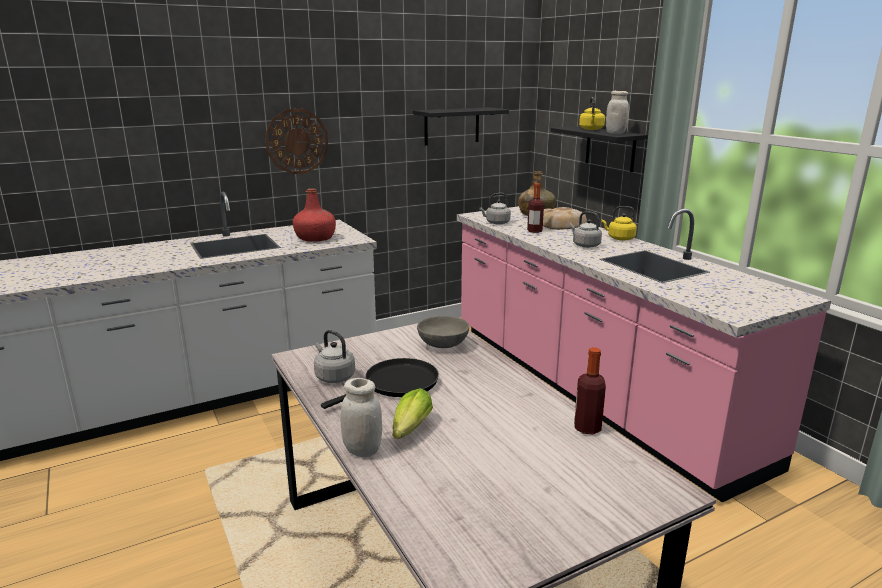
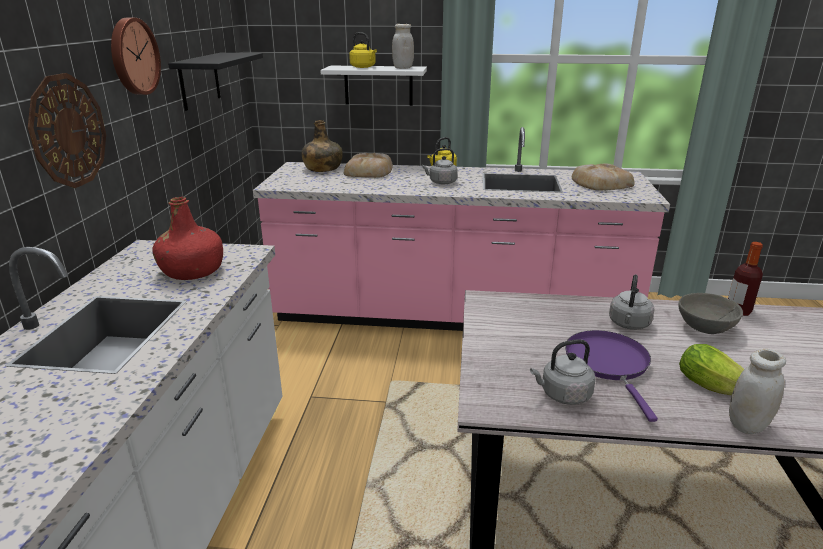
camera: 55 degrees left, 5 degrees up
(372, 103) = (133, 56): none -> wall clock
(397, 384) = (609, 364): black frying pan -> purple frying pan
(443, 345) = (535, 313): grey bowl -> grey bowl (705, 328)
(496, 223) = (318, 186): grey kettle -> grey kettle (628, 324)
(534, 231) = (372, 183): bottle -> none
(610, 148) = (378, 85): black shelf -> white shelf
(731, 290) = (600, 183): none -> bread

